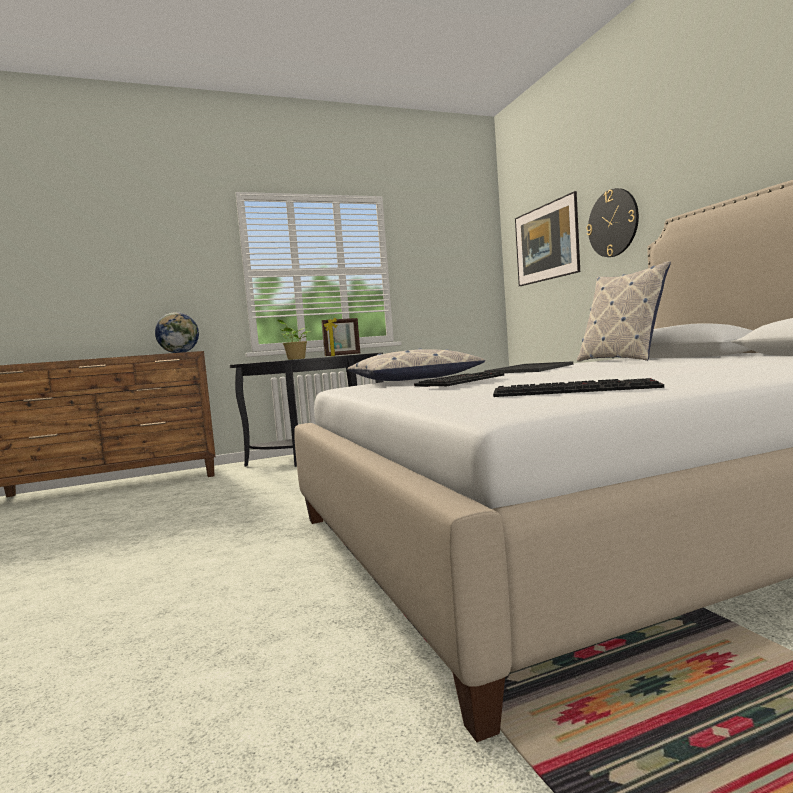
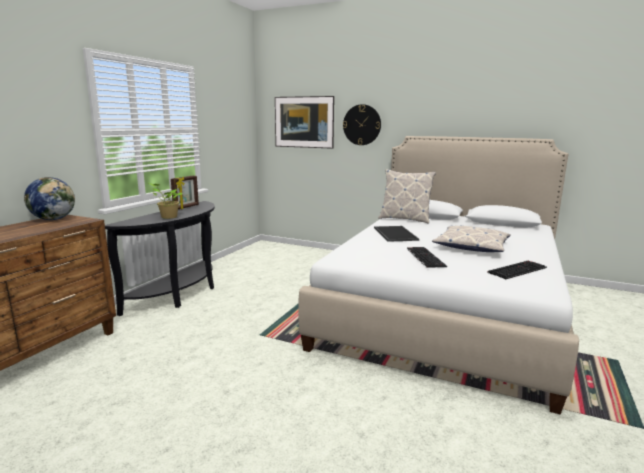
camera: 45 degrees left, 10 degrees up
(413, 379) = (360, 249): pillow -> pillow (471, 246)

